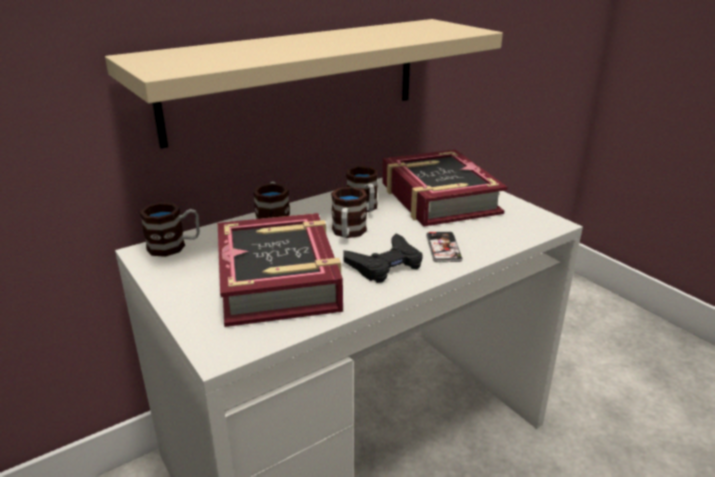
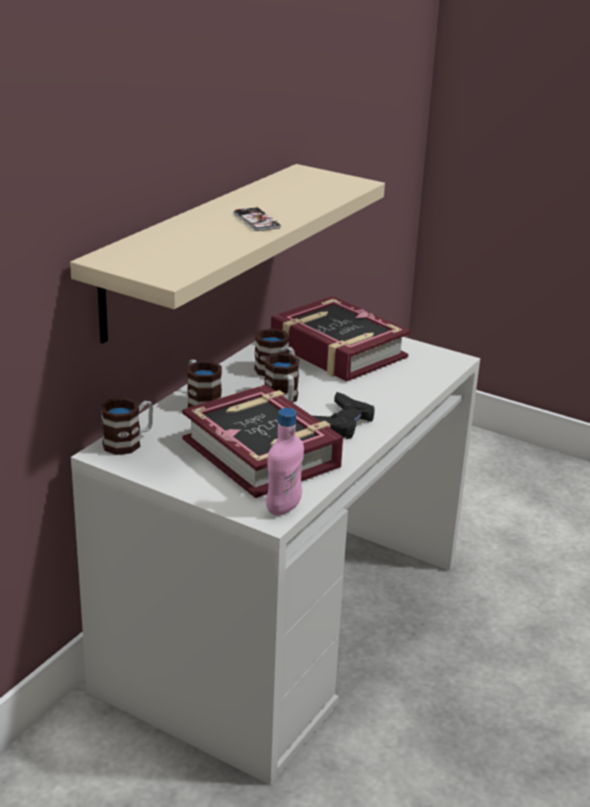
camera: 25 degrees left, 0 degrees up
(242, 345) = (283, 508): none -> pink bottle
(443, 247) = (378, 398): phone -> phone (256, 221)

